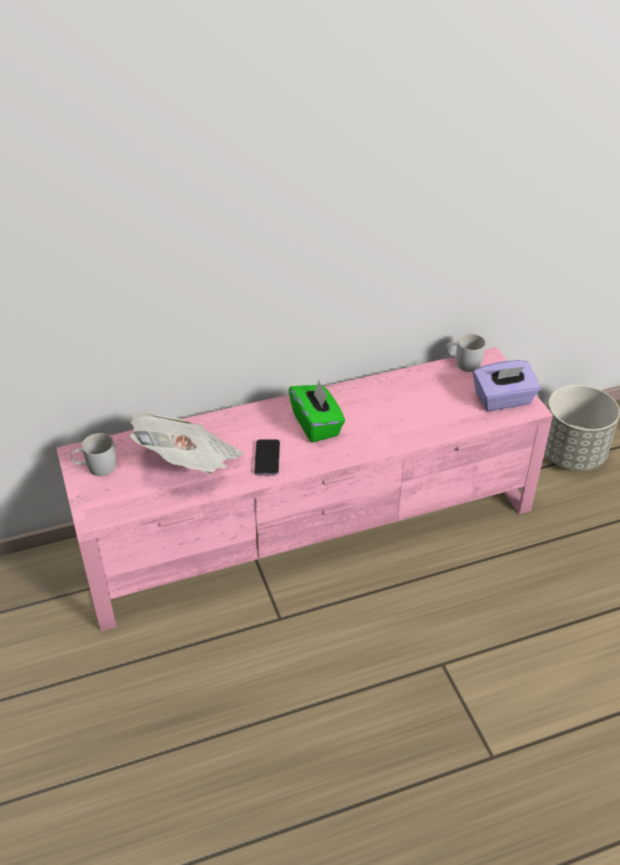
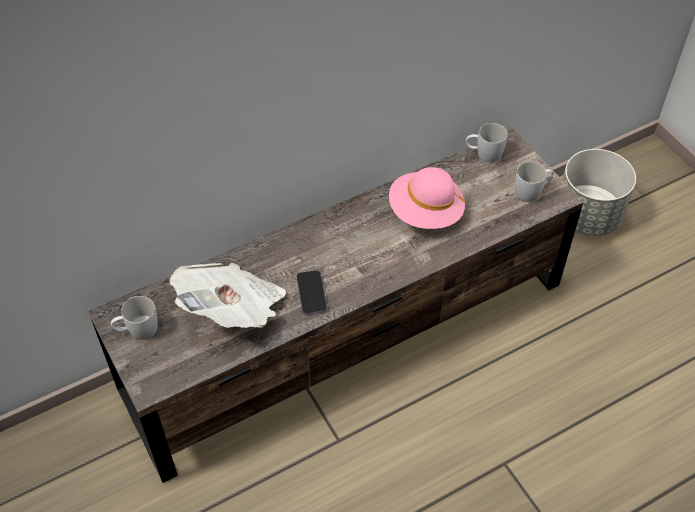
camera: 10 degrees left, 10 degrees up
(311, 527) = (349, 334): pink tv stand -> brown tv stand
(316, 425) = (352, 246): green tissue box -> none
(394, 405) = (425, 212): none -> pink hat
(503, 400) = (532, 191): purple tissue box -> white mug

